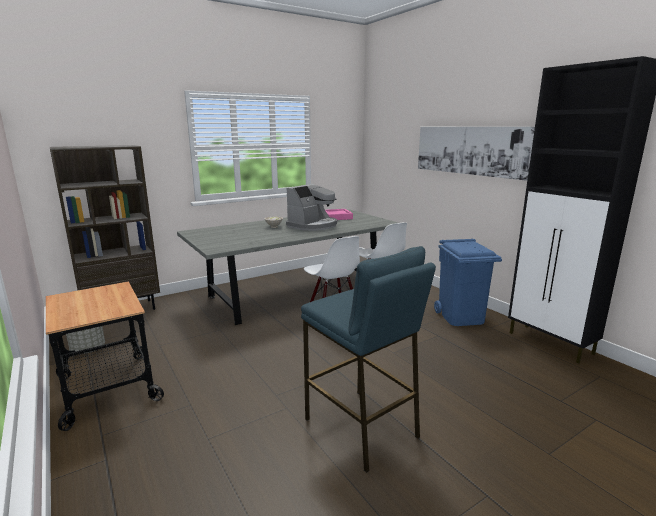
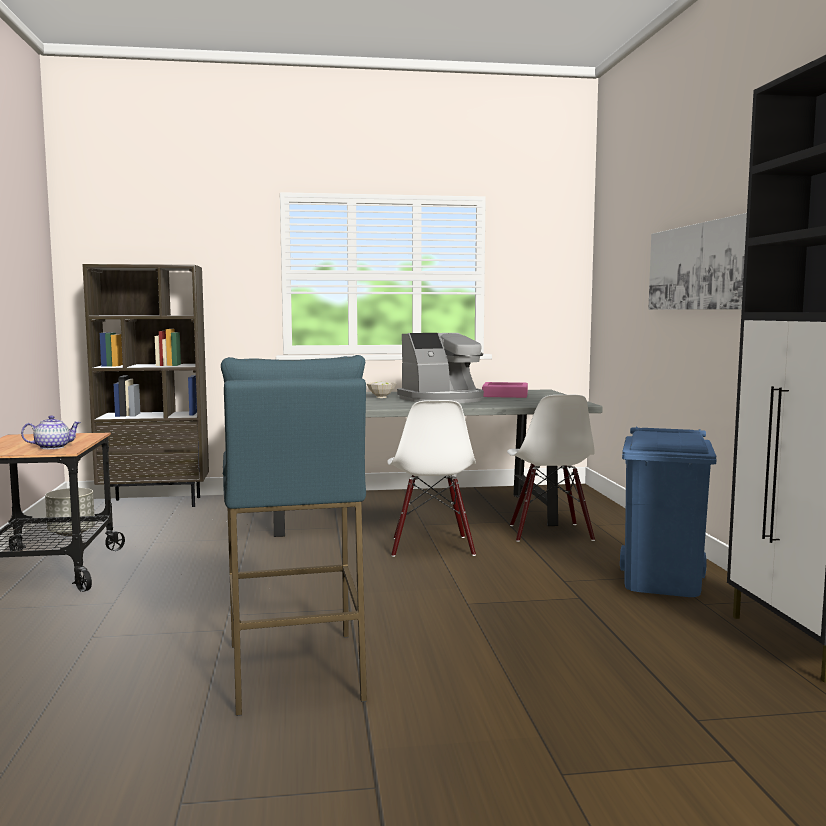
camera: 25 degrees right, 10 degrees down
(113, 306) = (53, 447): none -> teapot

